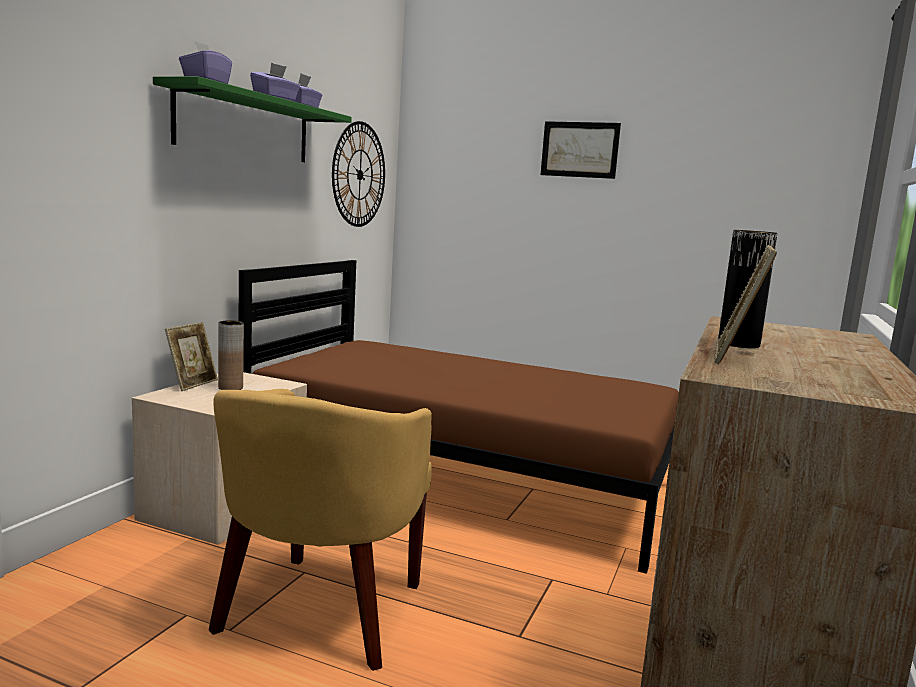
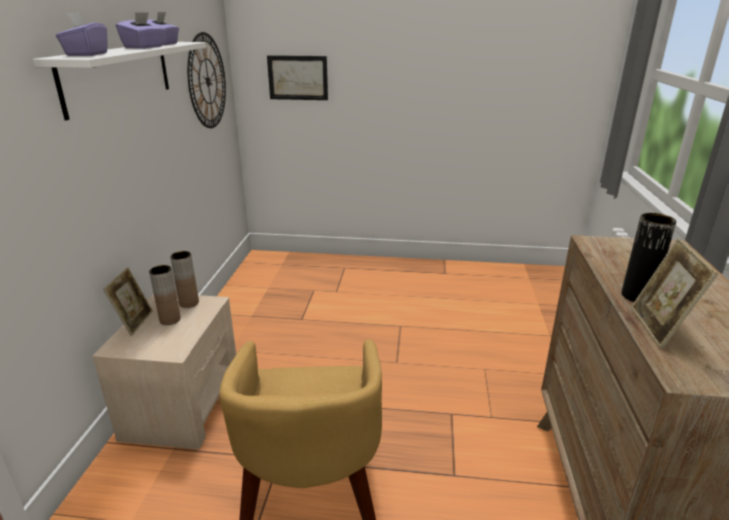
camera: 15 degrees left, 15 degrees up
(246, 127) = (119, 75): green shelf -> white shelf
(260, 381) = (189, 303): none -> brown vase
(462, 479) = (347, 328): brown bed -> none
(579, 149) = (391, 41): picture -> picture (298, 78)

